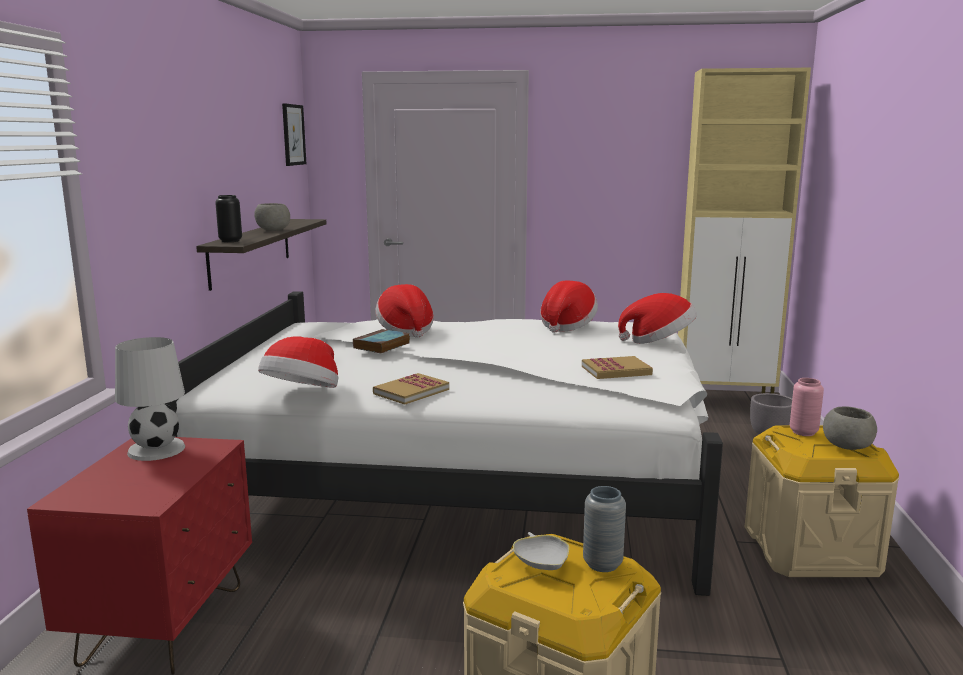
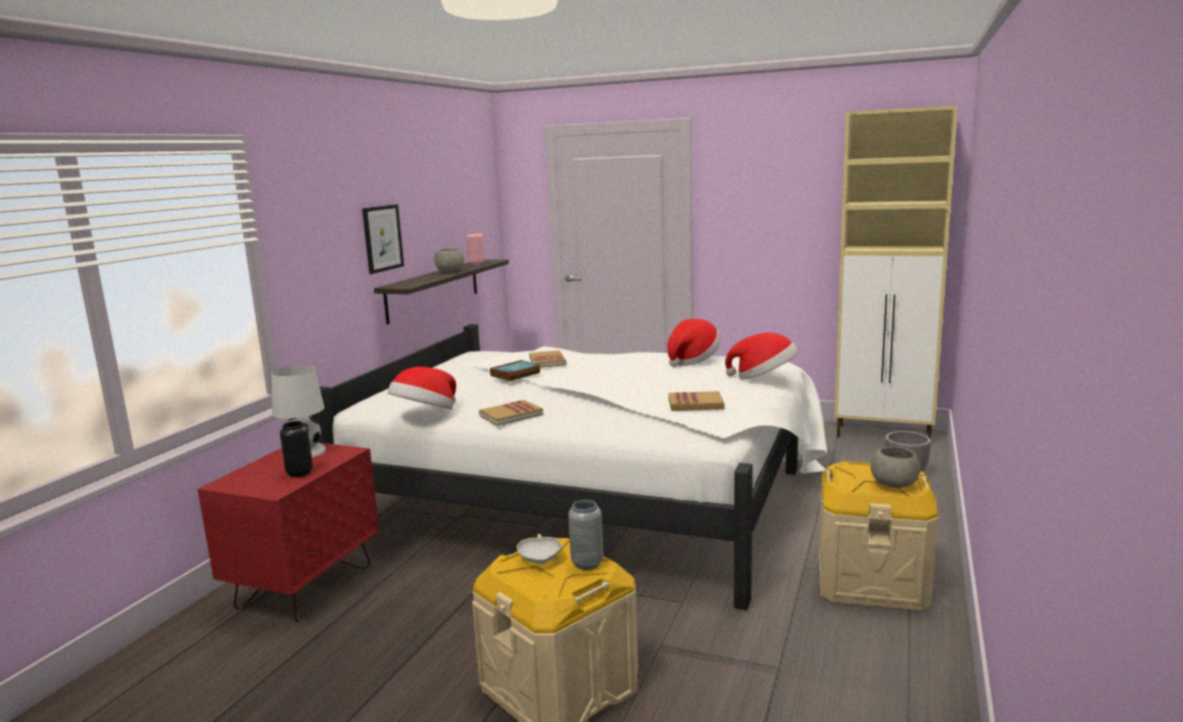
camera: 15 degrees right, 0 degrees up
(230, 241) = (404, 283): black vase -> black vase (299, 473)
(293, 135) = (483, 185): picture -> picture (382, 238)
(405, 331) = (547, 361): hat -> book
(803, 432) = (863, 469): pink vase -> pink vase (476, 264)

